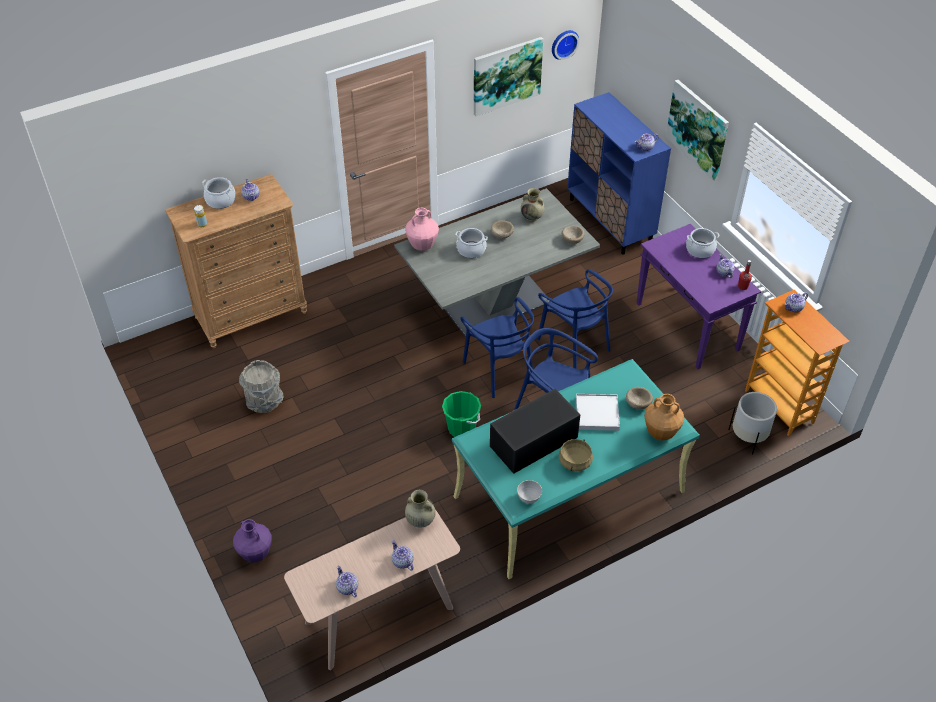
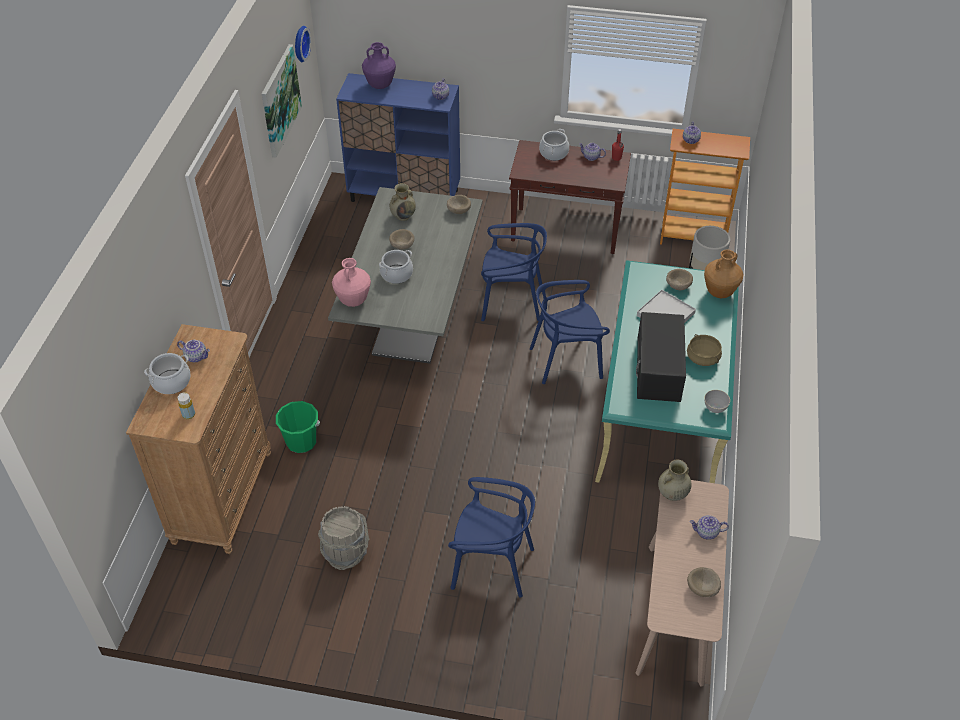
camera: 50 degrees left, 0 degrees up
(256, 554) = (525, 668): purple vase -> purple vase (380, 85)
(347, 587) = (703, 589): teapot -> beige bowl
(461, 428) = (527, 430): green bucket -> green bucket (301, 441)
(500, 370) = (490, 365): blue chair -> blue chair (492, 565)
(688, 327) = (566, 230): purple console table -> brown console table
(698, 129) = (490, 48): picture -> none

